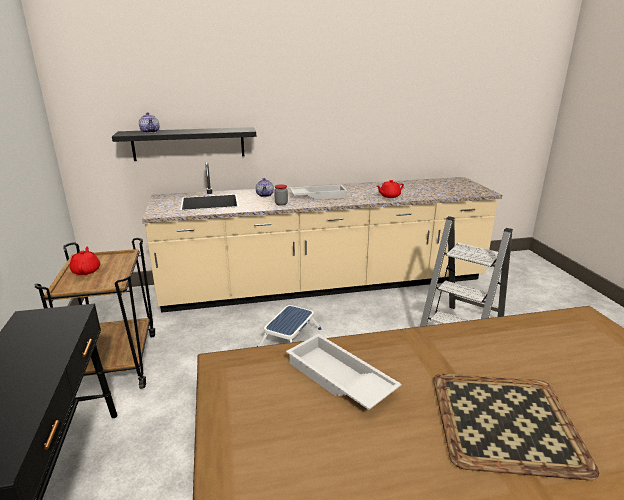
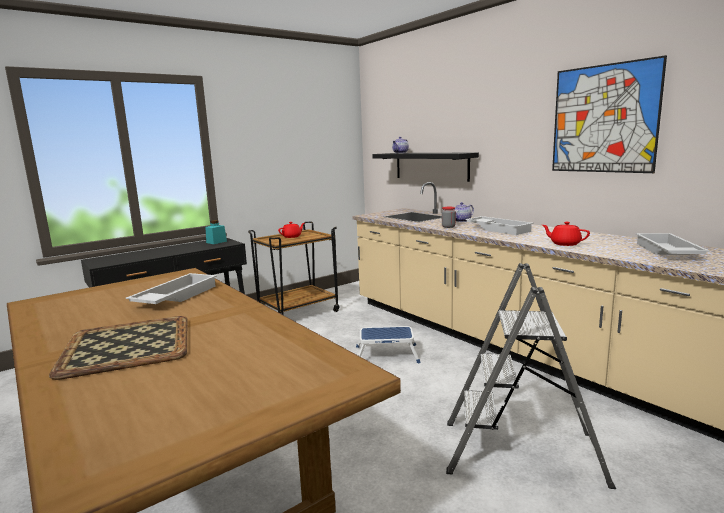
camera: 65 degrees right, 10 degrees down
(40, 322) = (216, 242): none -> turquoise jar
(367, 99) = (603, 119): none -> picture
(434, 187) = (666, 252): none -> white tray

